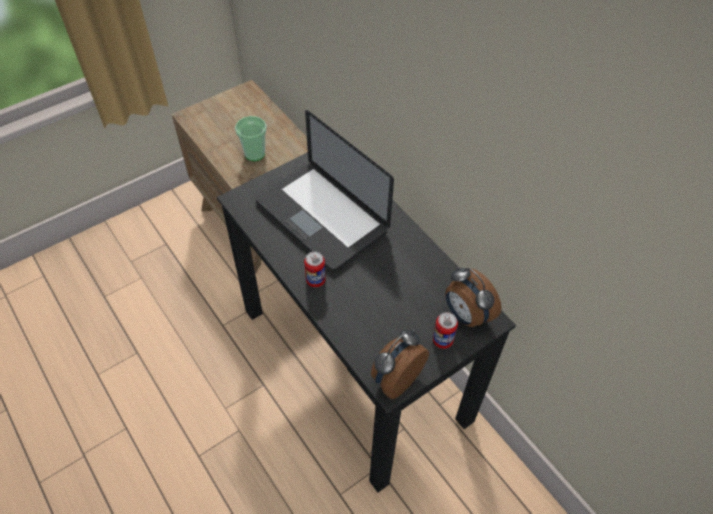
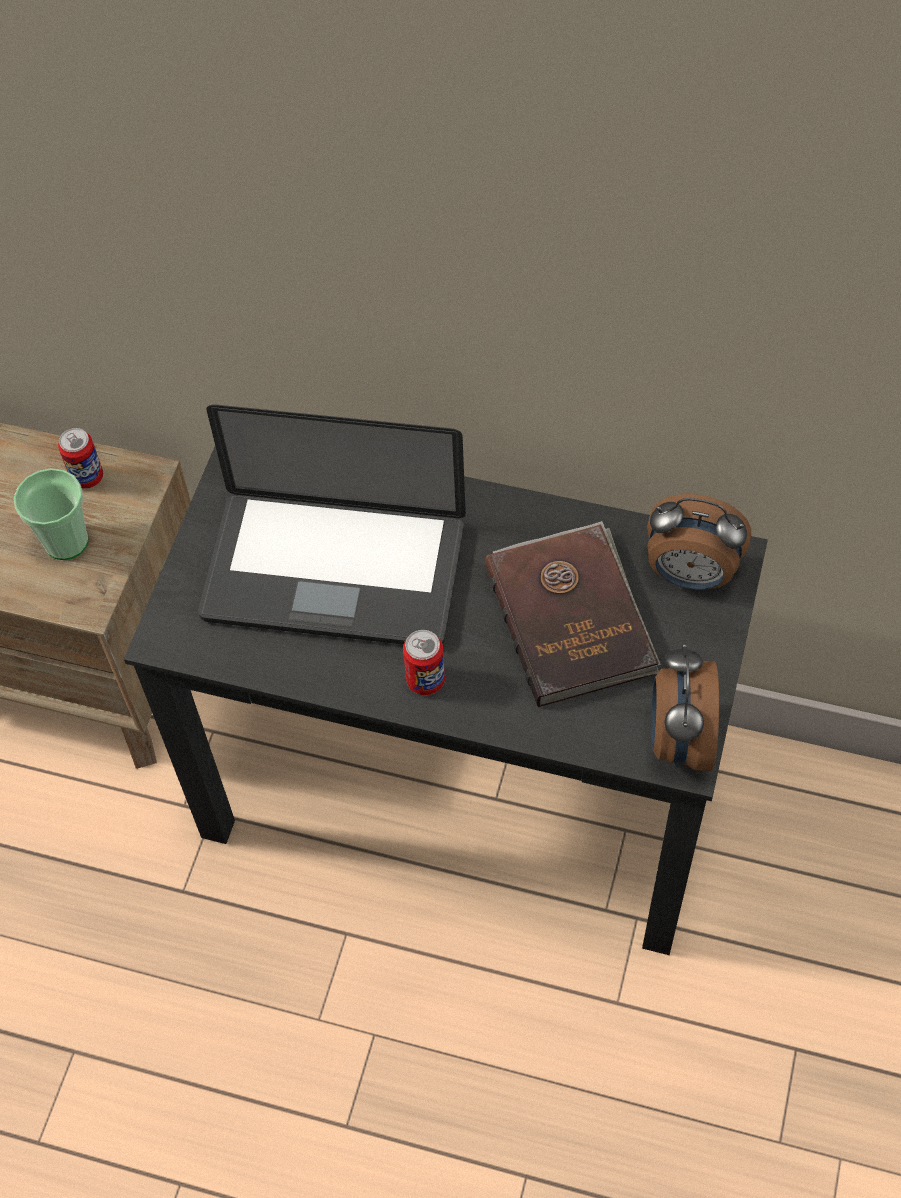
camera: 35 degrees left, 5 degrees up
(398, 297) = (572, 616): none -> brown book
(442, 340) = (692, 636): can -> can (87, 477)

